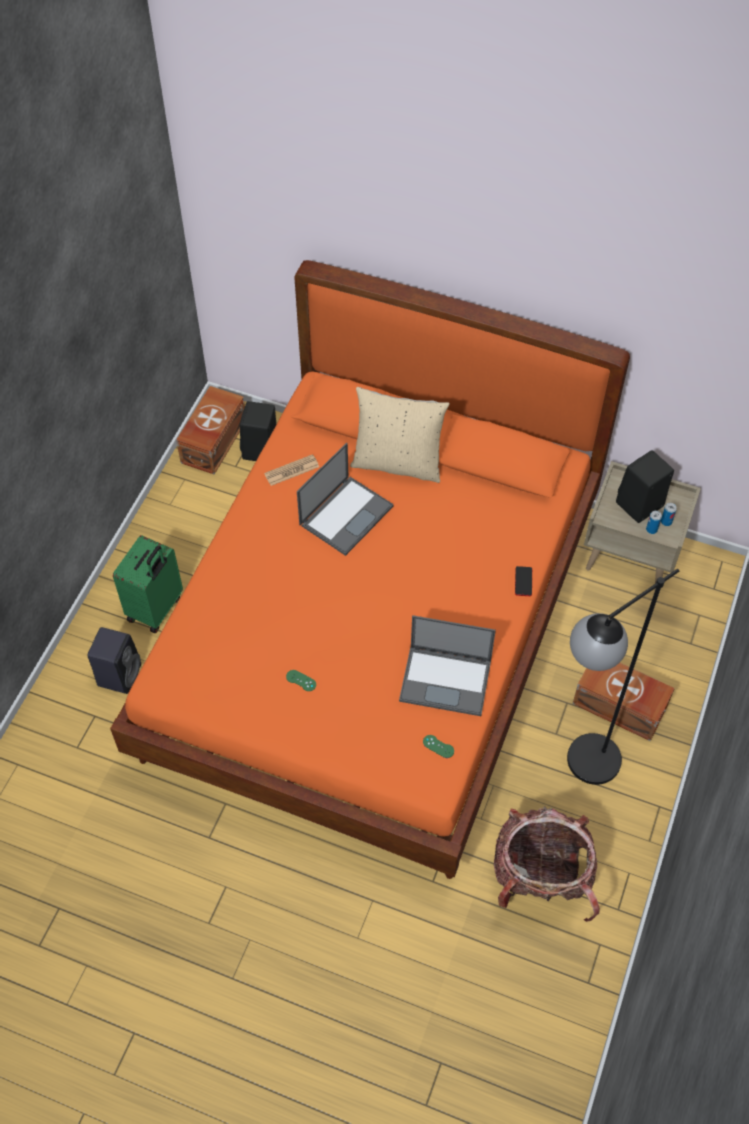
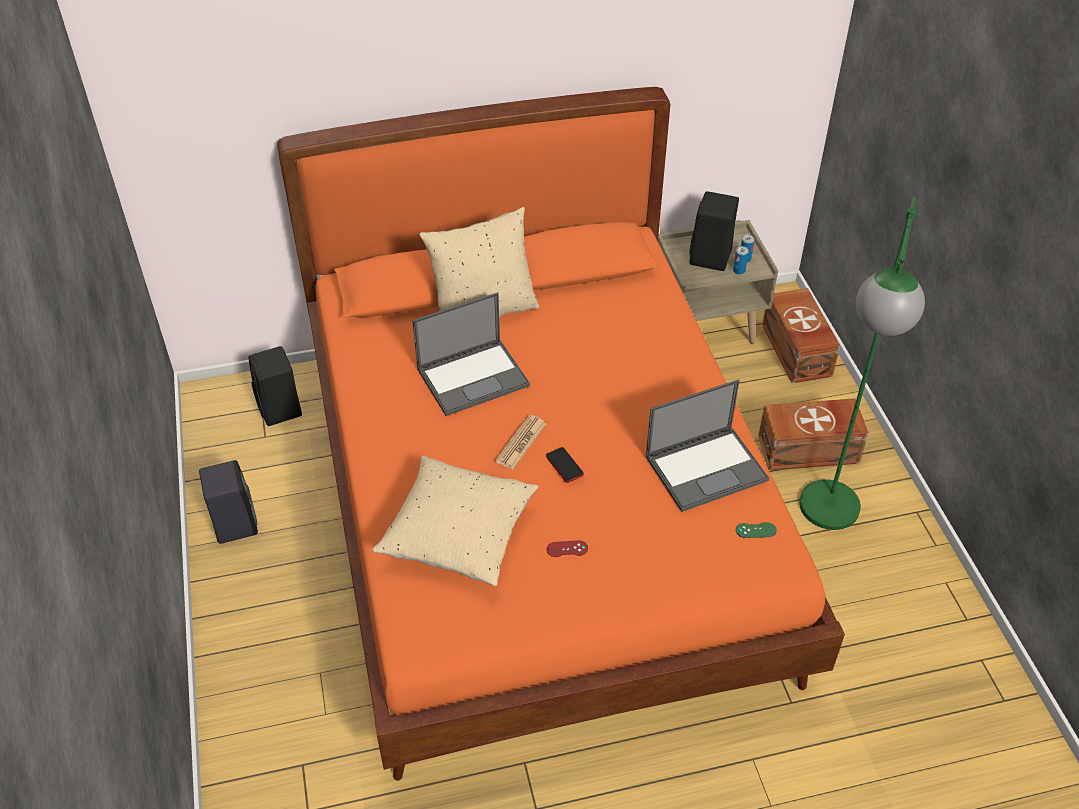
camera: 35 degrees left, 10 degrees down
(119, 673) = (297, 703): black speaker -> black speaker (234, 522)
(156, 609) = (287, 615): green suitcase -> none
(212, 442) = (221, 427): brown storage box -> brown storage box (795, 351)
(240, 628) = (458, 535): none -> beige pillow
(291, 470) = (381, 366): newspaper -> newspaper (521, 443)
(301, 680) = (567, 549): green game controller -> red game controller
(346, 514) = (474, 377): laptop -> laptop turned 60 degrees clockwise
(523, 581) = (693, 349): phone -> phone (564, 465)
(541, 878) = (881, 635): backpack -> none
(579, 771) = (826, 523): black floor lamp -> green floor lamp

